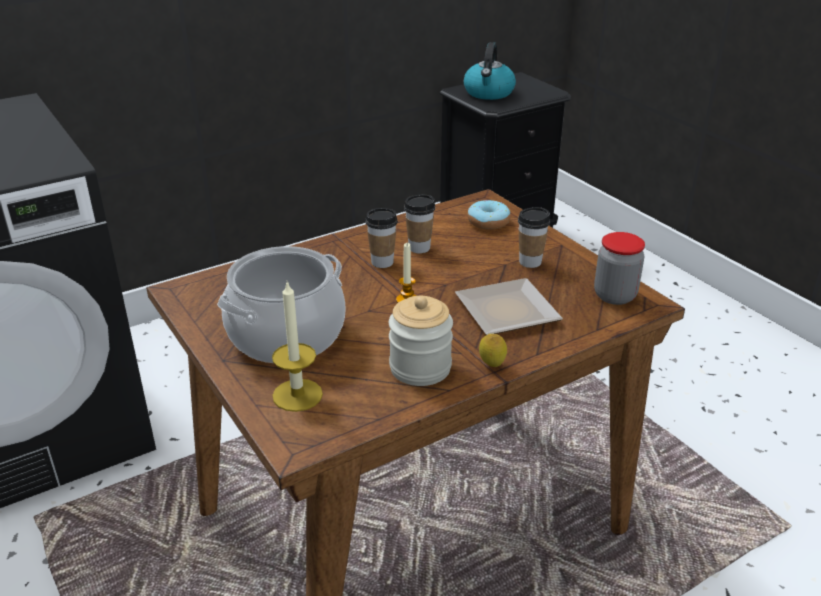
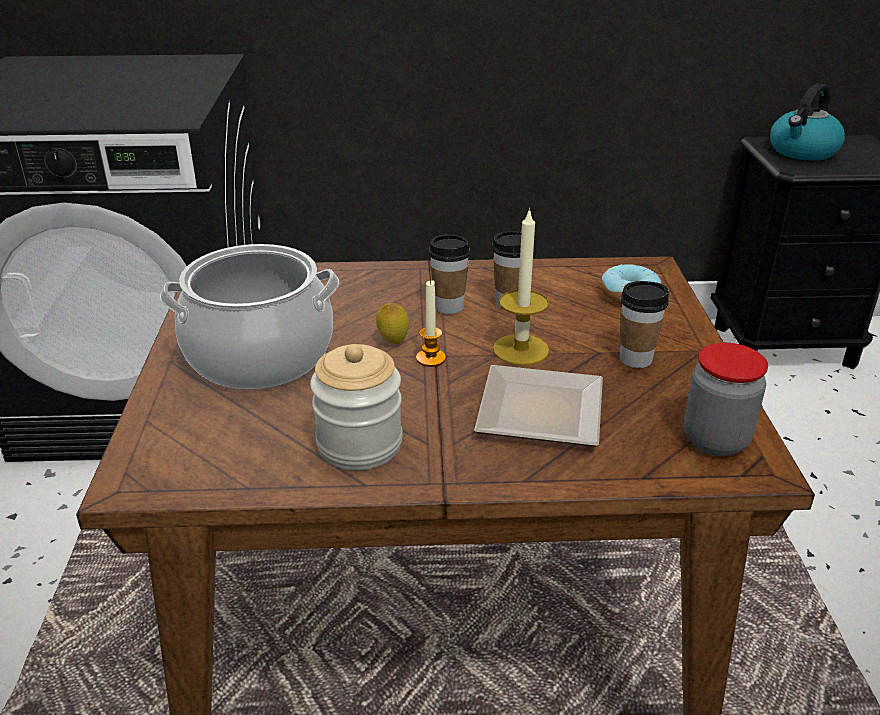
camera: 30 degrees right, 0 degrees up
(297, 395) = (196, 426): candle -> candle (521, 349)
(492, 365) = (448, 474): lemon -> lemon (393, 342)

